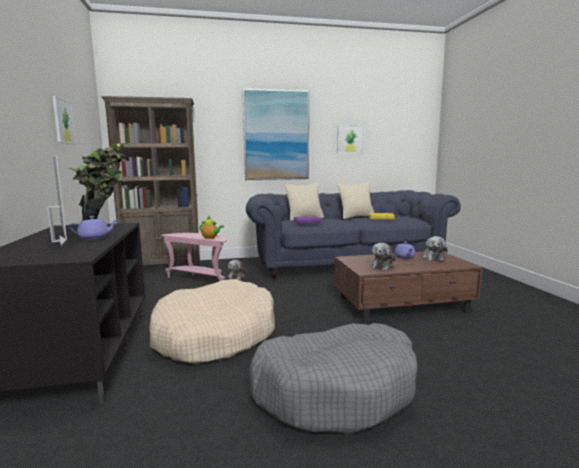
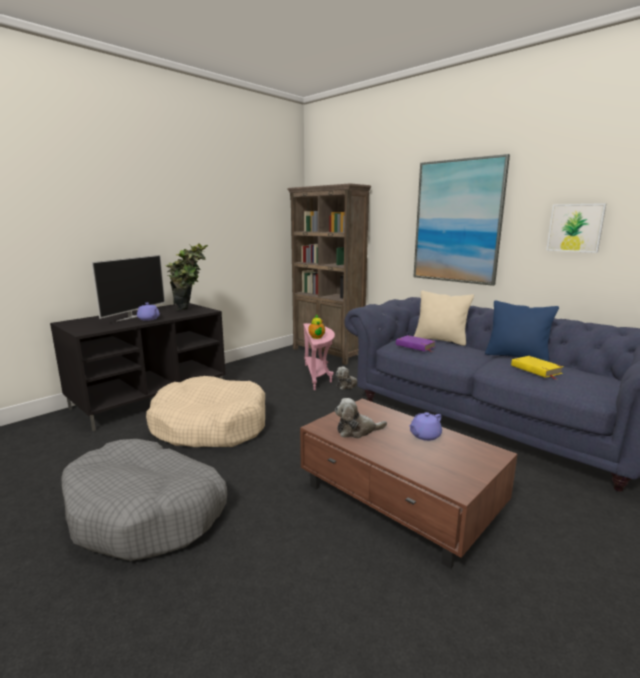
camera: 55 degrees right, 5 degrees up
(63, 121) = (224, 219): picture -> none
(356, 217) = (517, 357): beige pillow -> blue pillow
(432, 258) = (455, 455): plush toy -> none

